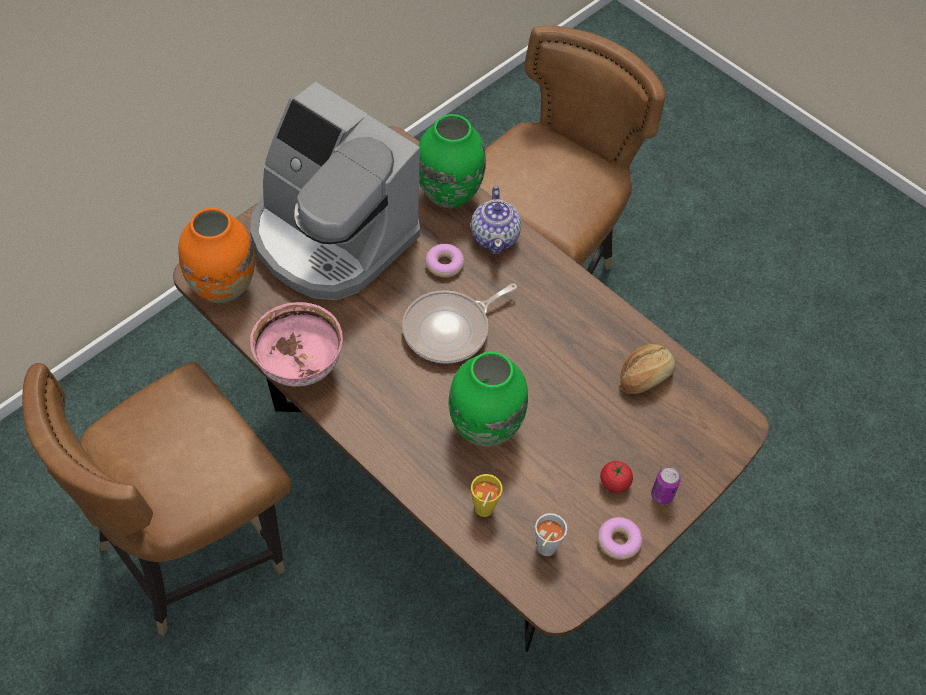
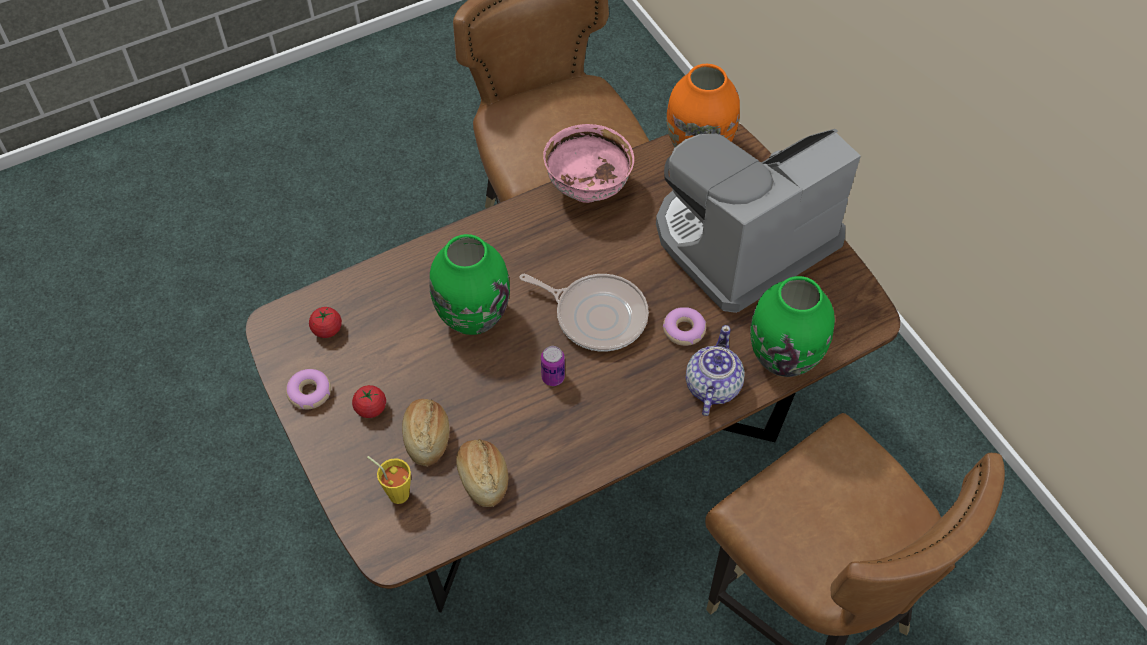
camera: 110 degrees right, 0 degrees up
(450, 330) = (597, 315): frying pan -> frying pan turned 135 degrees clockwise
(482, 512) = (385, 292): yellow cup -> yellow cup (395, 491)
(495, 236) = (712, 387): teapot -> teapot turned 90 degrees clockwise
(544, 550) = (327, 329): grey cup -> tomato
(624, 428) = (427, 437): none -> bread
(662, 495) = (340, 446): can -> can (553, 377)

